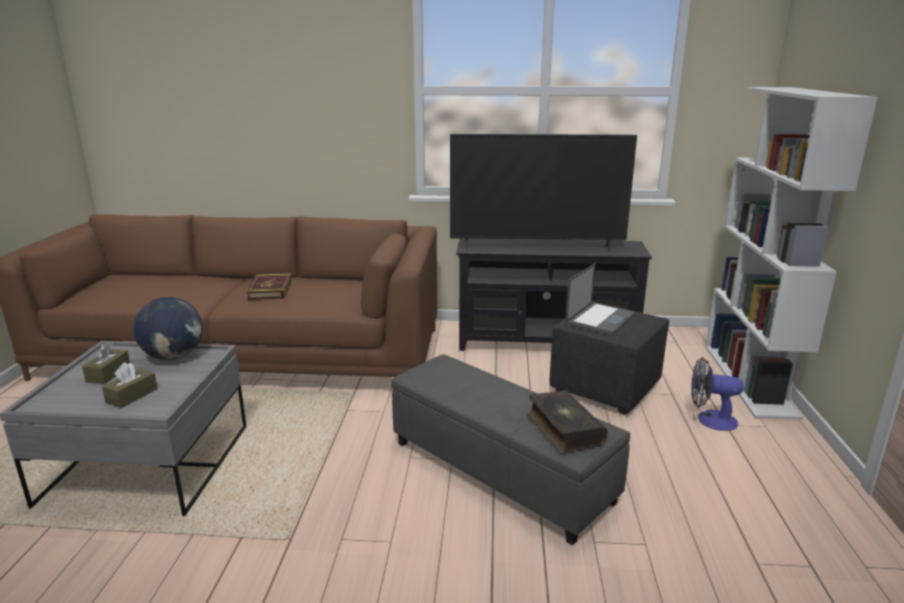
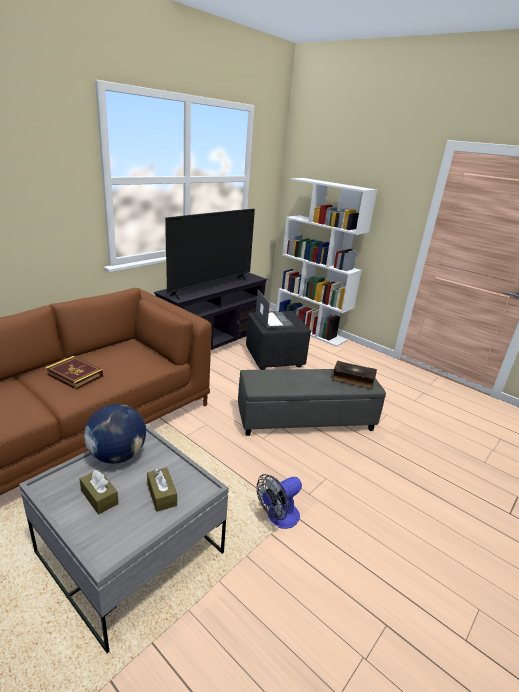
camera: 55 degrees left, 5 degrees up
(709, 420) = (326, 354): fan -> fan (278, 518)

